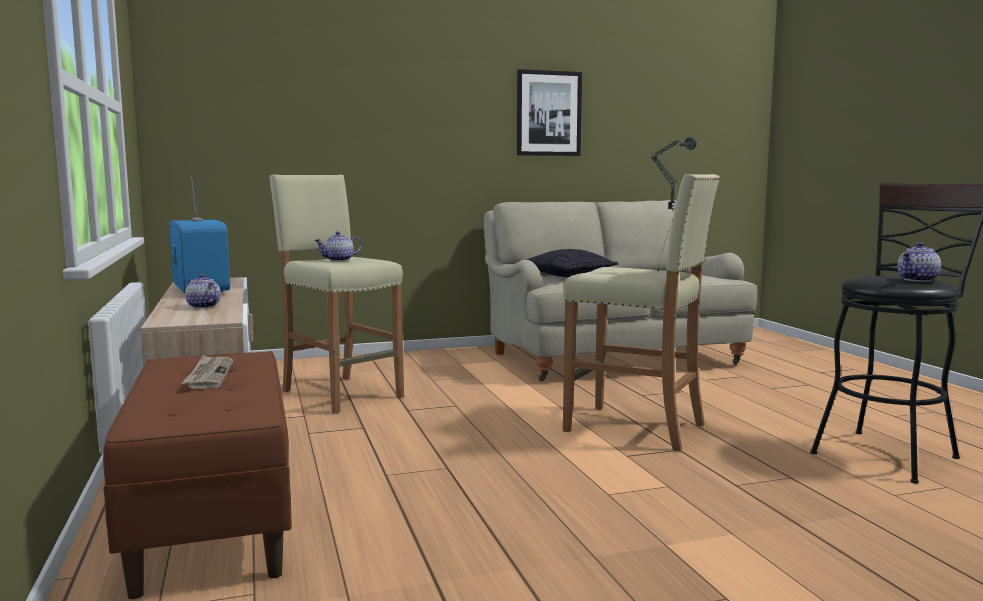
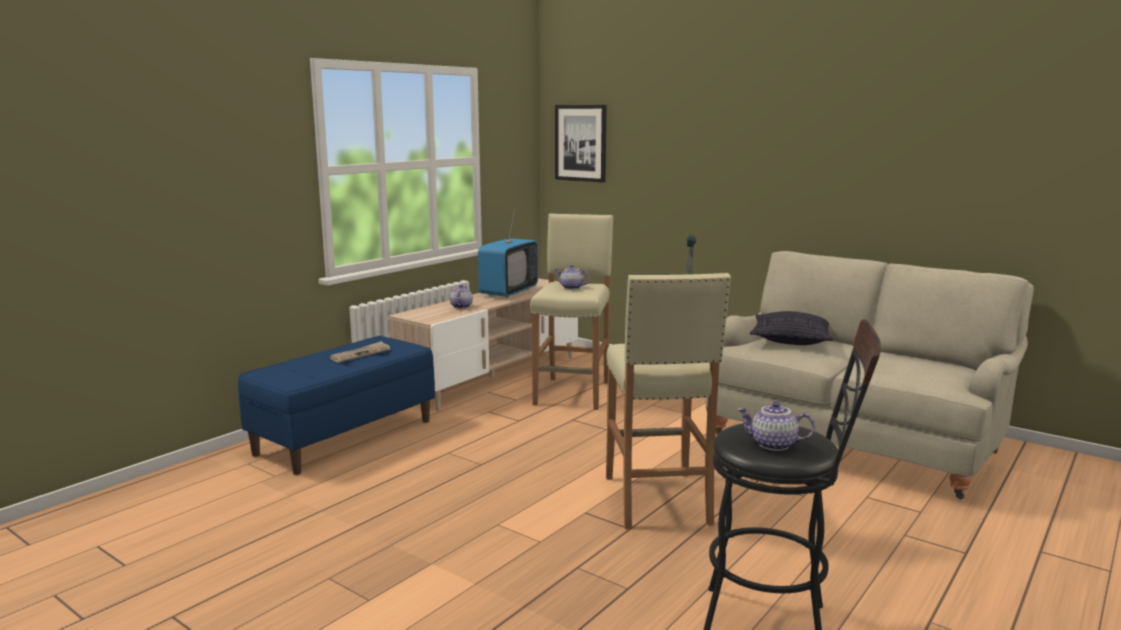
camera: 55 degrees right, 5 degrees up
(212, 518) = (345, 436): brown bench -> blue bench
(548, 113) = (874, 154): picture -> picture (581, 143)

